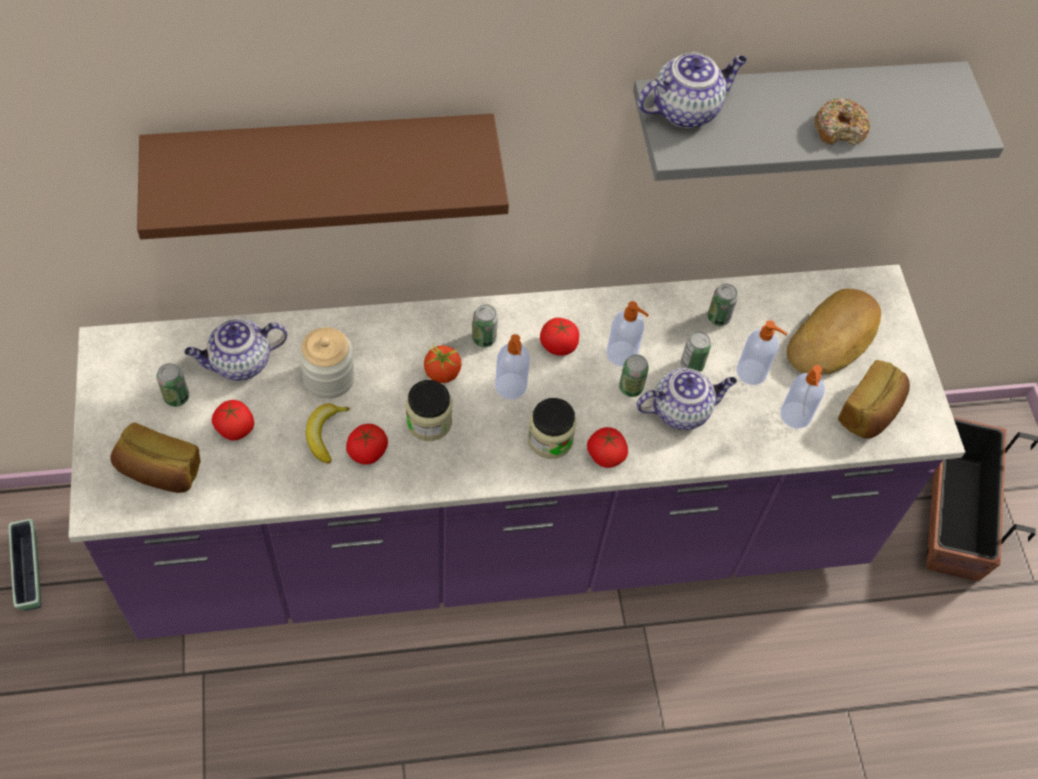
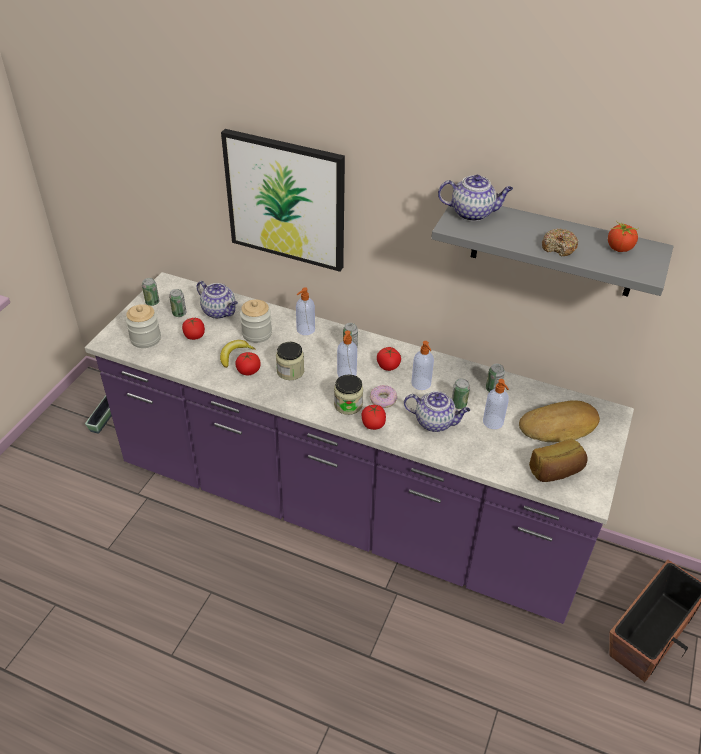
camera: 35 degrees right, 15 degrees down
(160, 471) = (145, 339): bread -> jar
(240, 363) = (220, 312): teapot -> teapot turned 150 degrees counterclockwise
(323, 160) = (286, 200): brown shelf -> picture
(442, 373) = (315, 354): tomato -> tomato (619, 248)
(591, 407) = (383, 400): none -> donut
(631, 388) = (413, 400): can -> can (152, 302)
(795, 416) = (504, 454): soap dispenser -> soap dispenser (305, 330)

